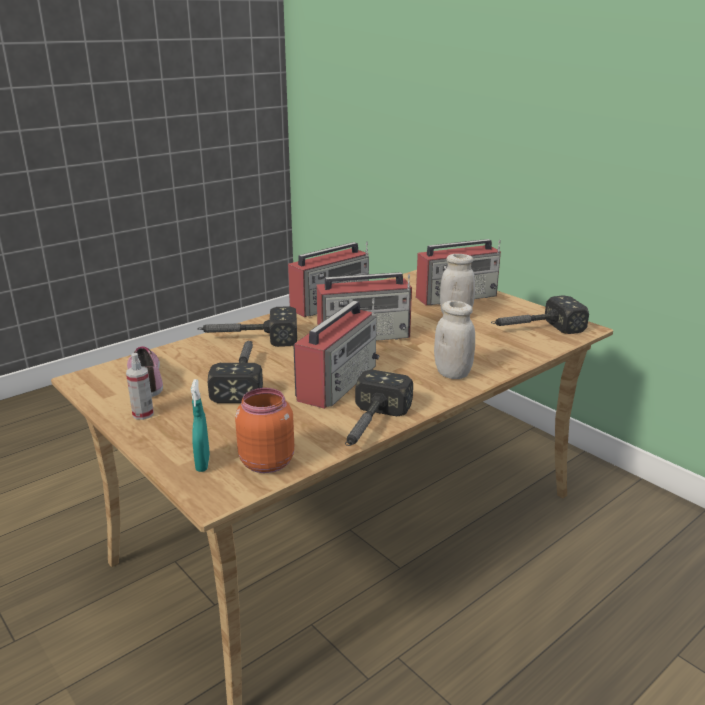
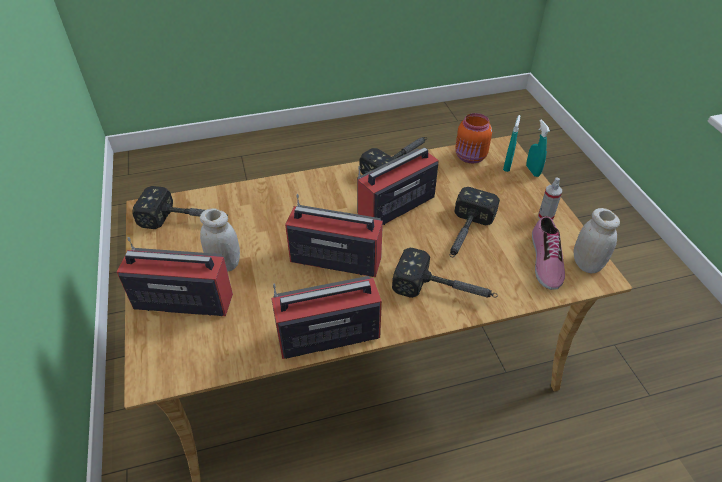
camera: 155 degrees left, 20 degrees up
(160, 466) = (532, 171): none -> turquoise spray bottle
(452, 373) = (307, 190): white jar -> white jar (586, 264)

